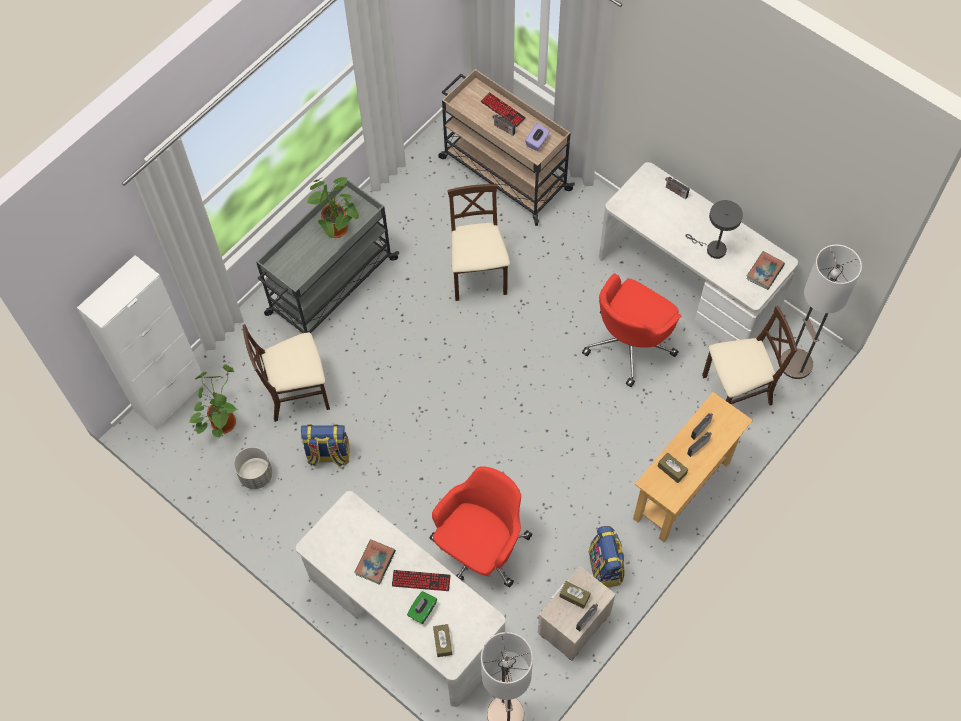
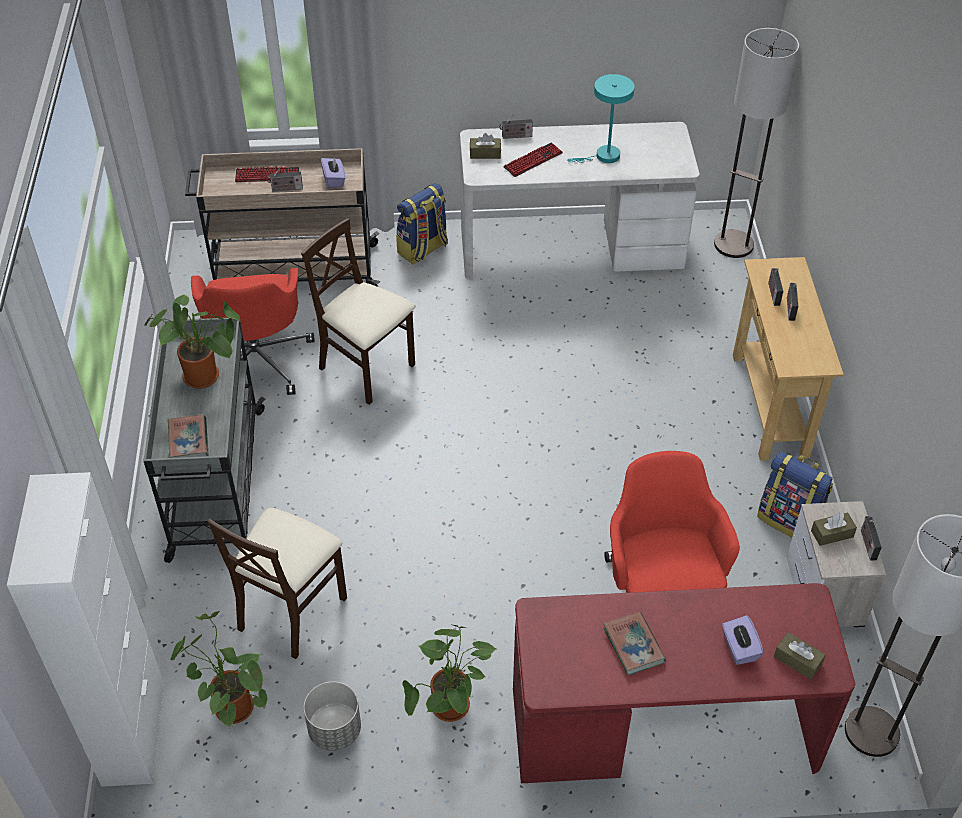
camera: 45 degrees left, 15 degrees down
(317, 513) = (451, 710): none -> potted plant
(328, 455) = (396, 643): backpack -> backpack (423, 249)
(405, 616) = (663, 729): white desk -> red desk
(421, 581) = (701, 621): keyboard -> keyboard (533, 160)
(422, 610) = (739, 648): green tissue box -> purple tissue box
(630, 343) = (579, 325): red office chair -> red office chair (257, 360)
(672, 470) = (794, 342): brown tissue box -> brown tissue box (485, 153)
(712, 249) = (603, 157): grey table lamp -> turquoise table lamp
(736, 392) = (714, 298): beige chair -> none
(764, 272) = (668, 145): book -> book (188, 441)

